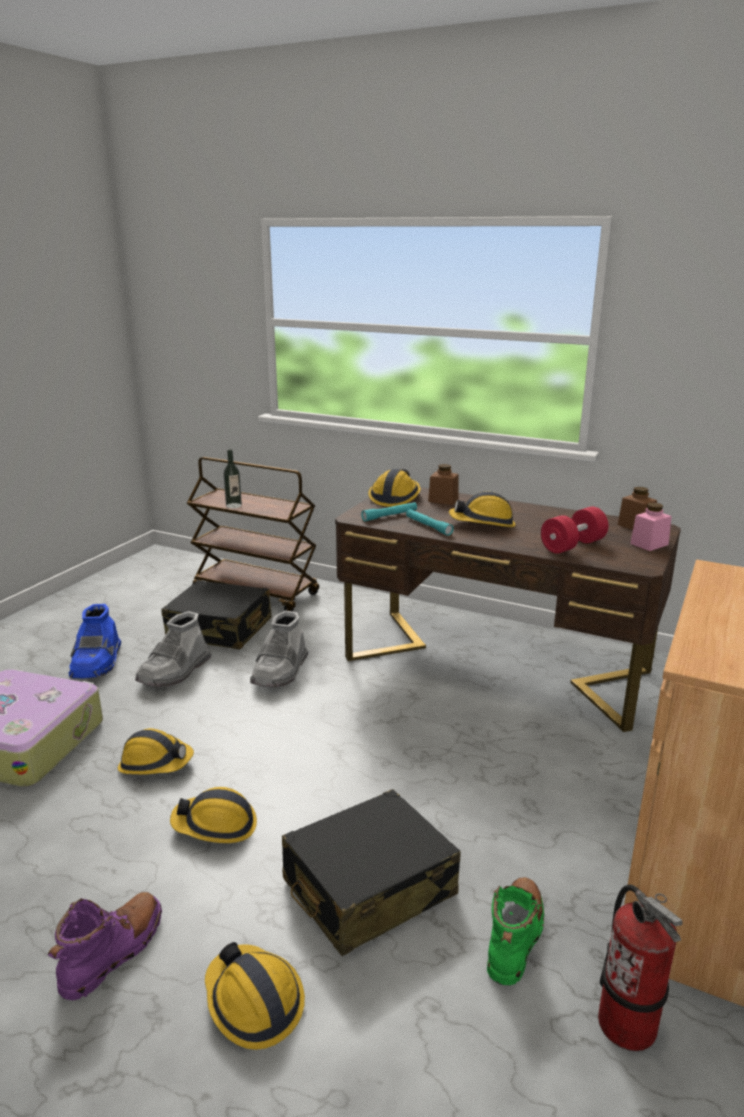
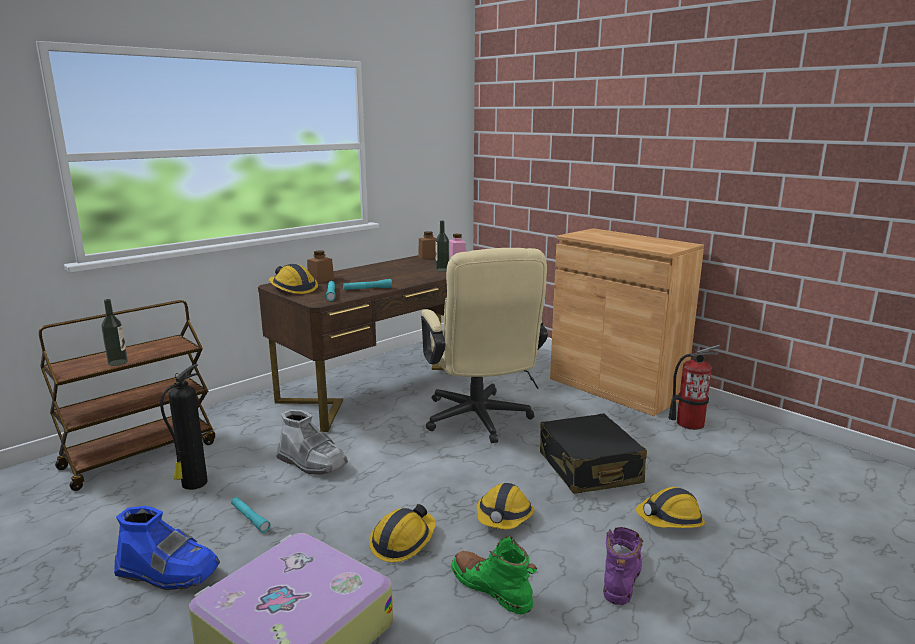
camera: 70 degrees left, 5 degrees down
(113, 952) = (621, 574): purple boot -> purple boot turned 60 degrees clockwise
(175, 671) = (250, 518): grey boot -> turquoise flashlight
(220, 629) = (193, 484): black suitcase -> fire extinguisher
(443, 757) = (479, 422): none -> beige office chair
(483, 523) = (381, 278): hard hat -> none
(515, 937) = (636, 435): green boot -> green boot (491, 588)
(572, 545) = (442, 270): red dumbbell -> bottle

